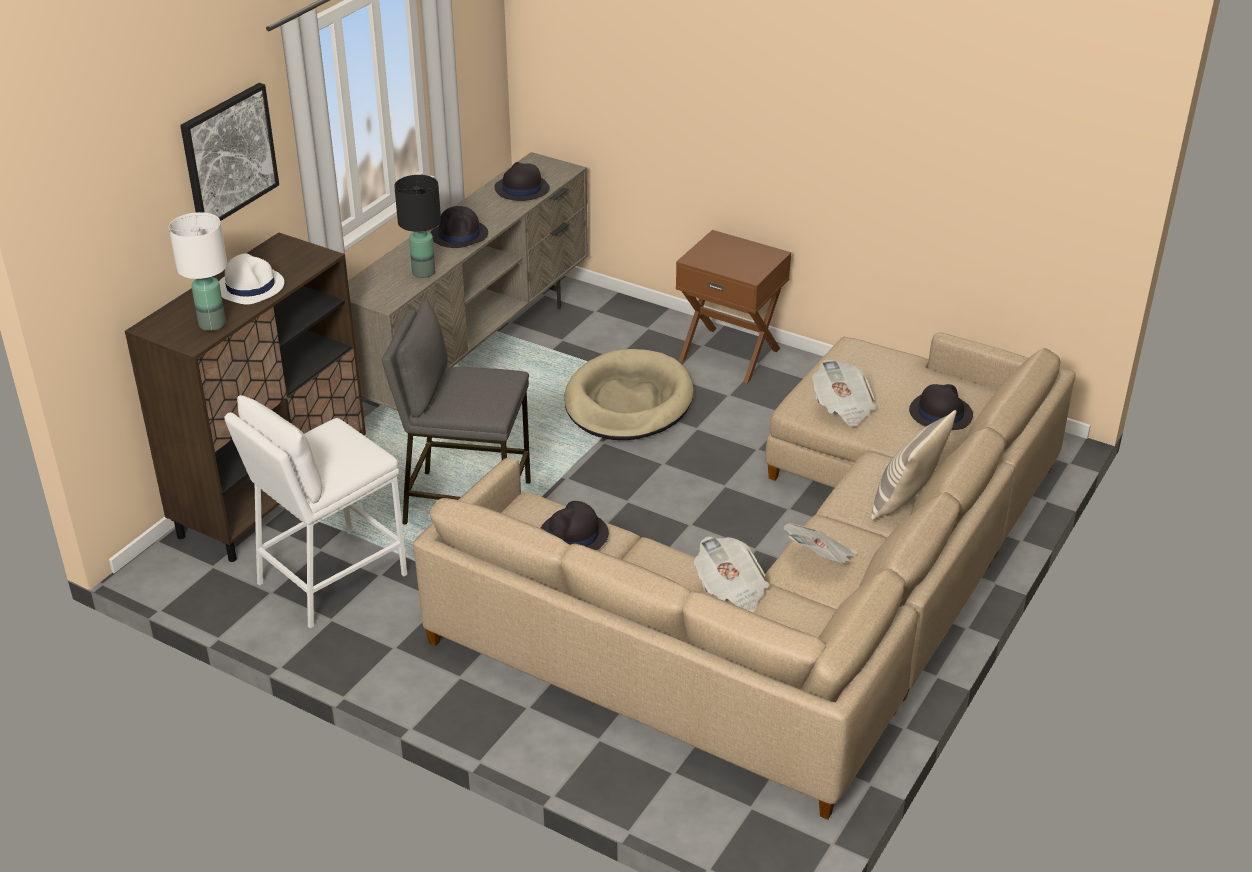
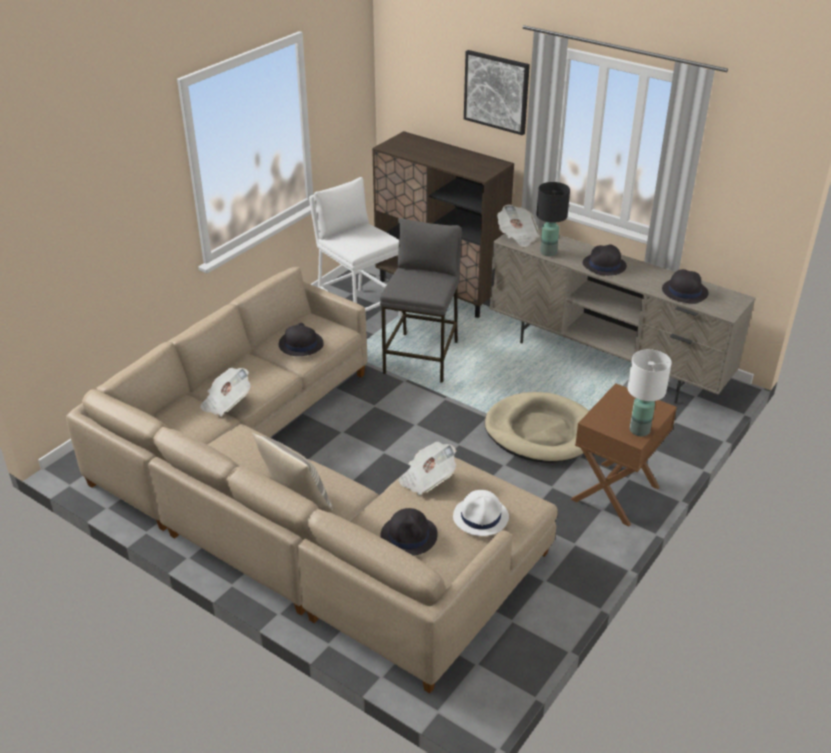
camera: 95 degrees right, 0 degrees up
(213, 324) = (405, 150): white table lamp -> white table lamp (639, 430)
(250, 286) = (446, 158): white hat -> white hat (481, 517)
(820, 559) = (242, 443): newspaper -> newspaper (517, 236)

